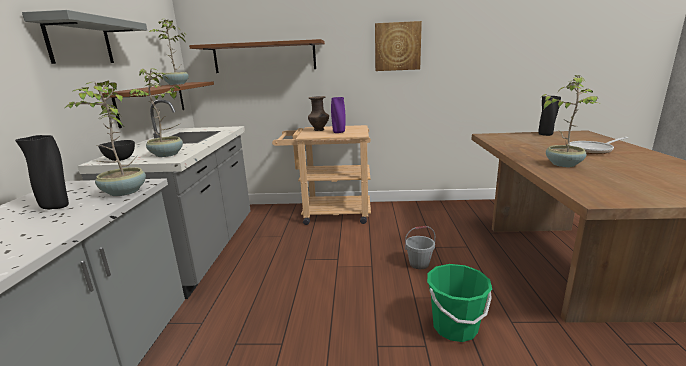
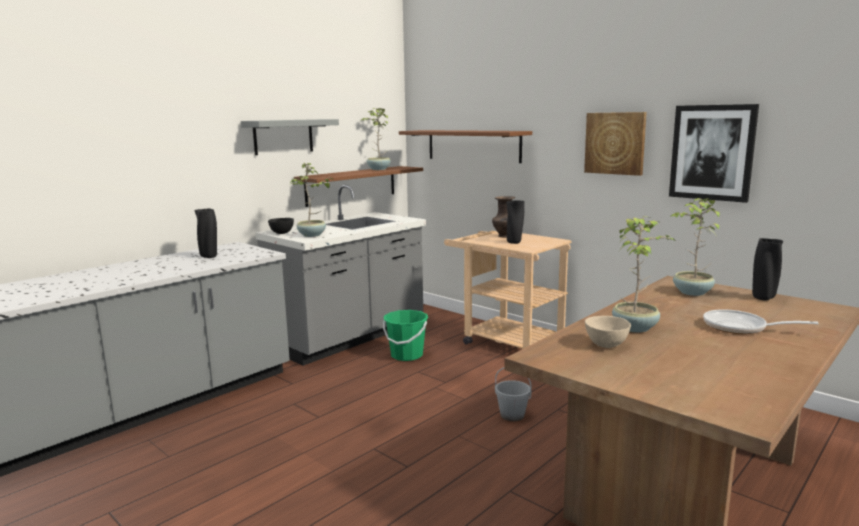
camera: 40 degrees right, 5 degrees down
(123, 192) = (248, 256): potted plant -> potted plant (691, 293)
(339, 132) = (514, 243): purple vase -> black vase
(455, 327) = (452, 468): green bucket -> green bucket (406, 355)
(467, 48) = (712, 152): none -> picture
(591, 178) = (606, 345): none -> beige bowl

